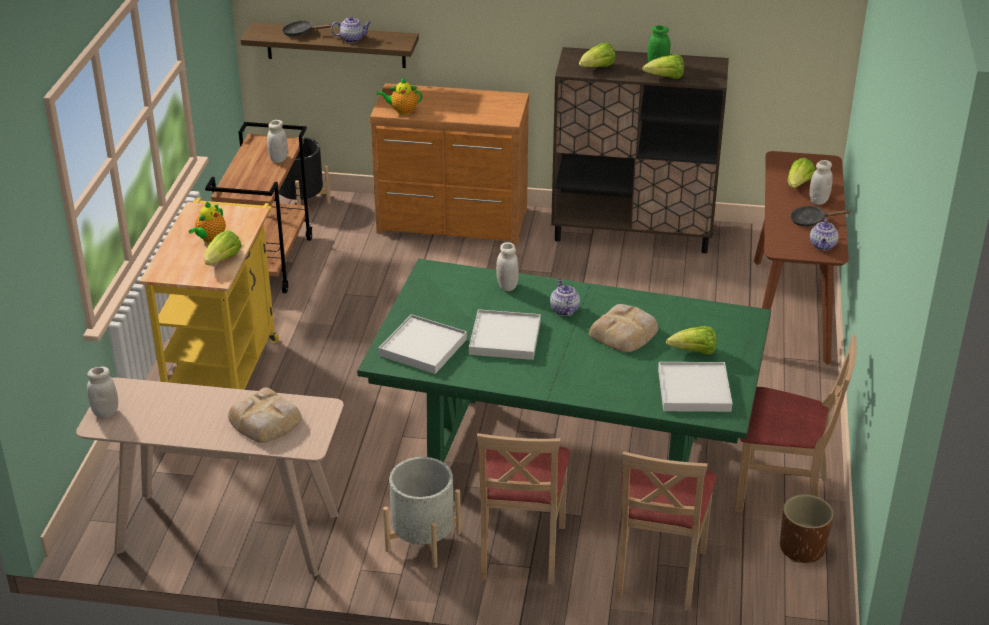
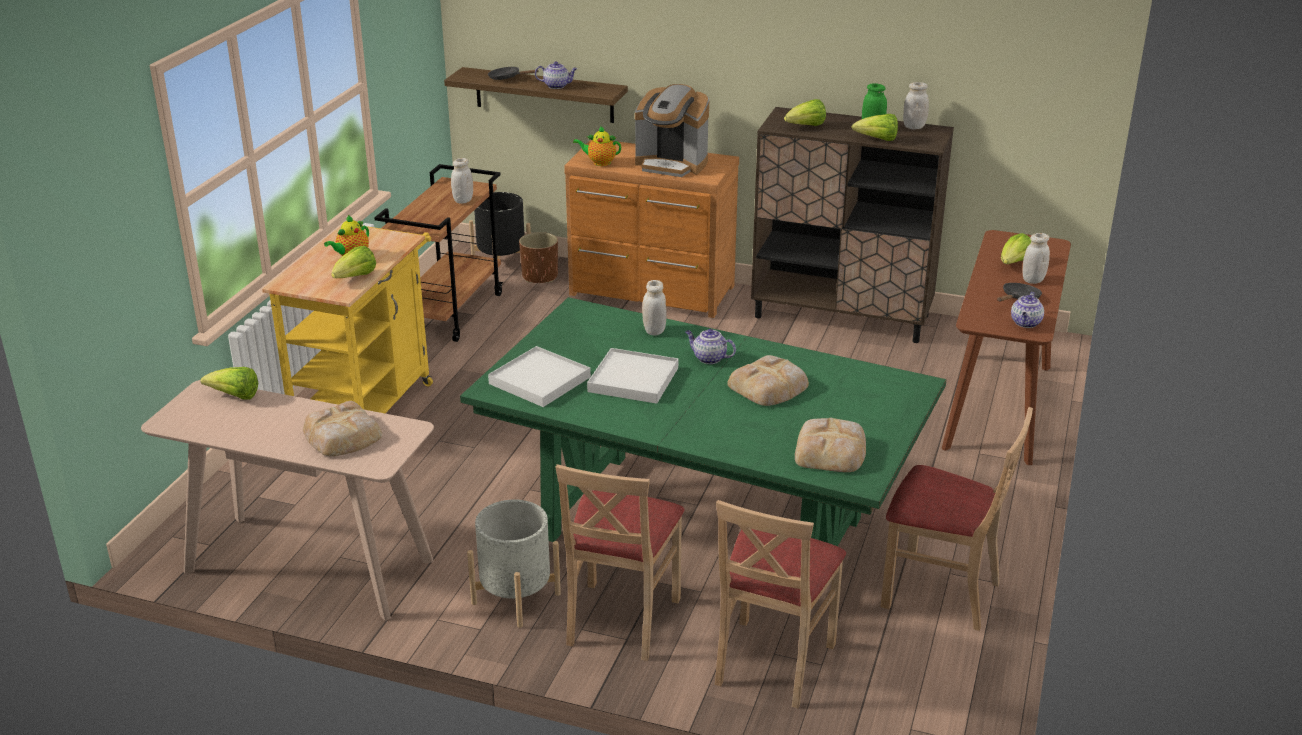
camera: 10 degrees right, 5 degrees down
(105, 412) = (180, 411): white jar -> white jar (914, 127)
(470, 107) = (671, 164): none -> coffee machine
(564, 309) = (709, 358): teapot -> teapot turned 60 degrees counterclockwise
(694, 352) = (843, 413): lettuce -> lettuce (235, 396)
(694, 390) = (831, 451): white tray -> bread
(802, 548) = (950, 656): brown planter -> brown planter (540, 276)
(811, 221) = (1018, 298): black frying pan -> black frying pan turned 120 degrees clockwise

